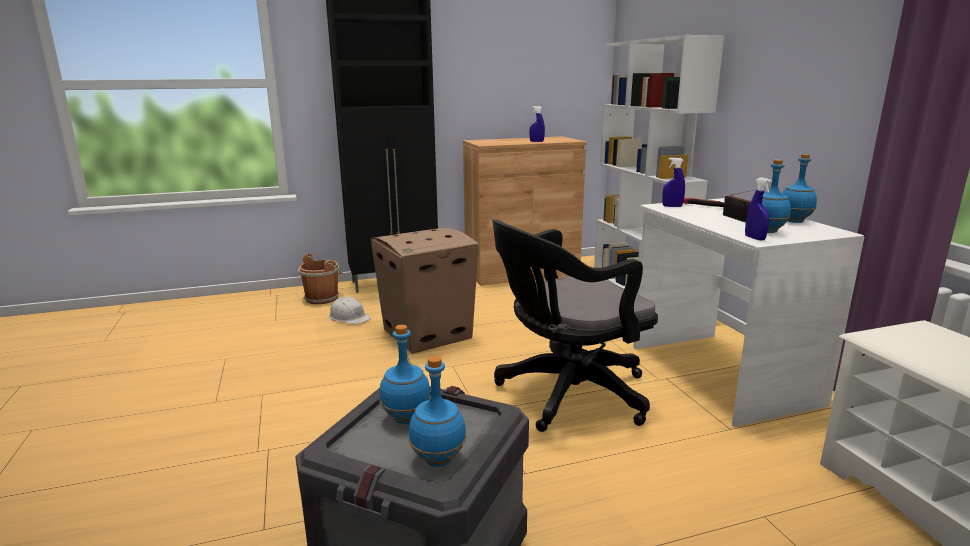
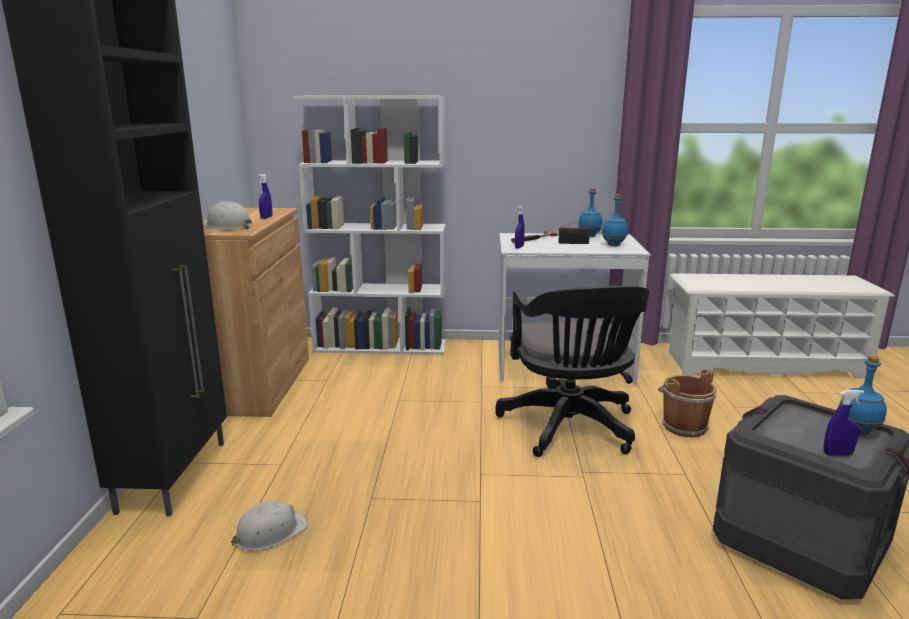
camera: 70 degrees left, 0 degrees up
(323, 298) = (152, 553): brown bucket -> brown bucket (682, 426)
(405, 418) = (801, 436): blue bottle -> none
(428, 333) = (386, 475): cardboard box -> none
(497, 141) = (227, 226): none -> white hard hat
(754, 238) = (630, 250): blue spray bottle -> blue spray bottle (837, 454)

